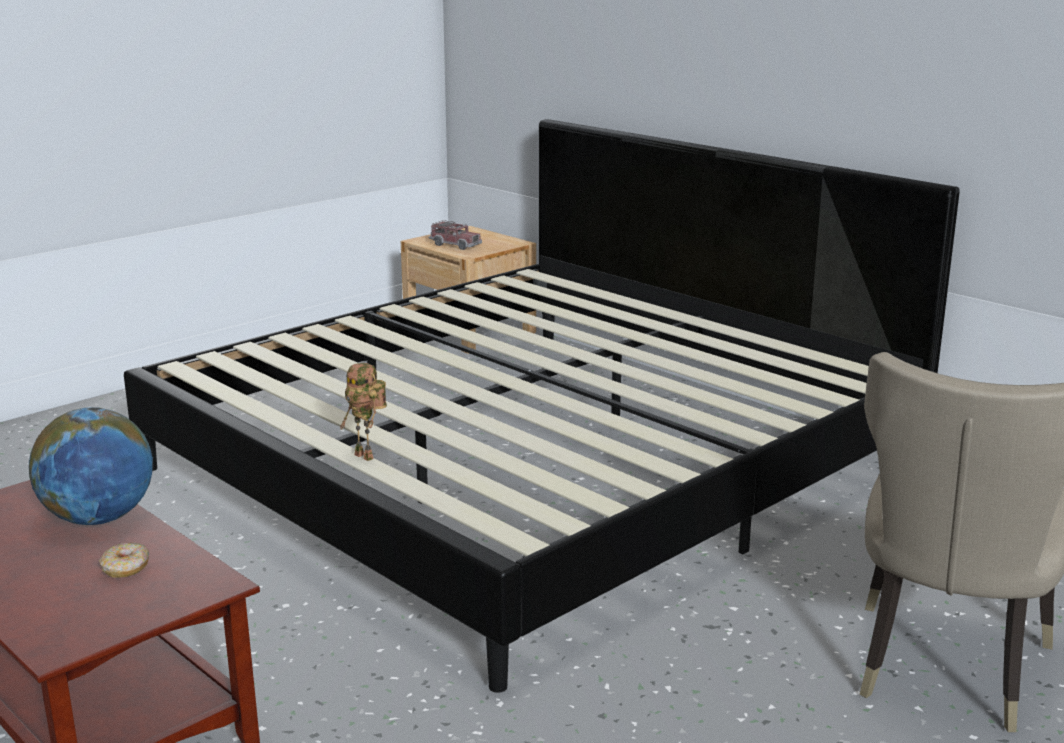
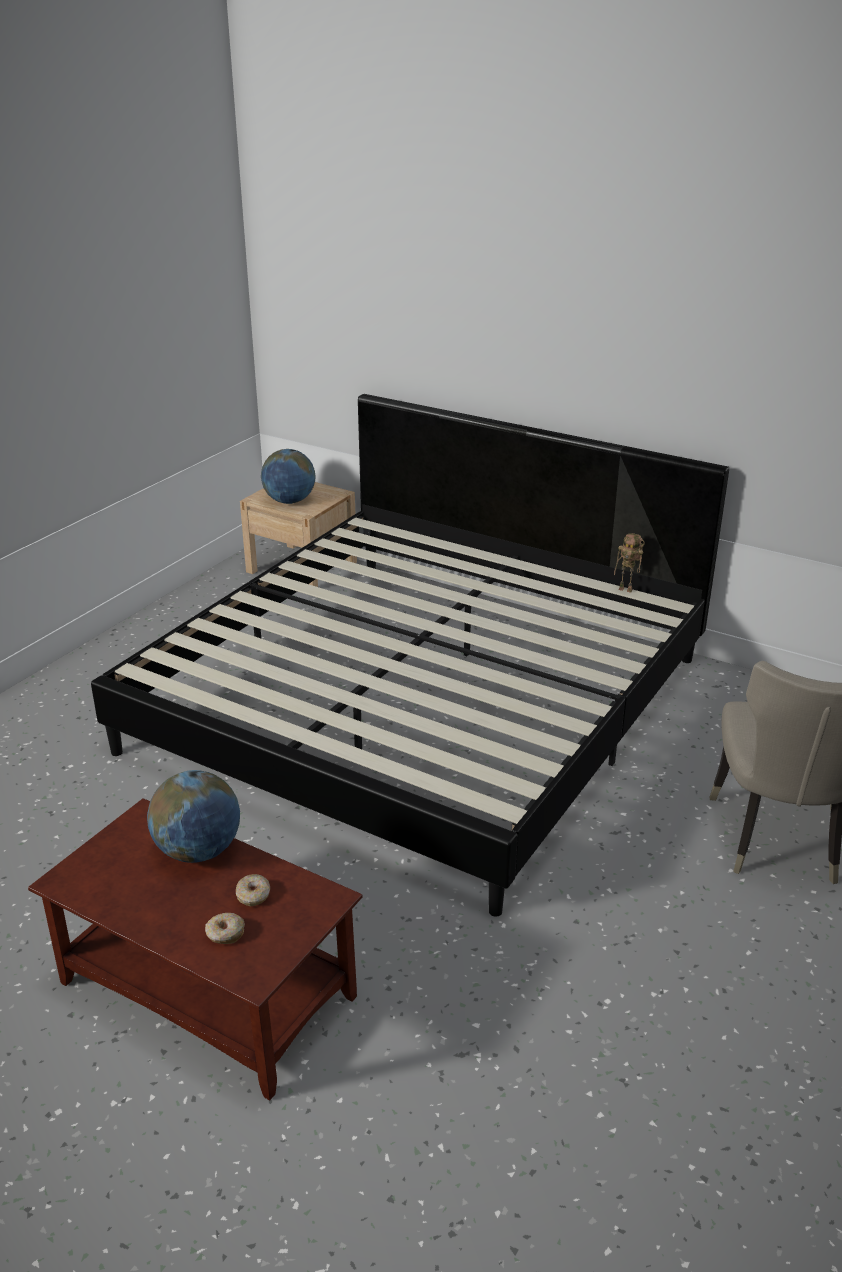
camera: 15 degrees left, 10 degrees up
(60, 599) = (225, 934): none -> donut
(367, 456) = (347, 745): toy robot -> toy robot (627, 589)
(455, 245) = (289, 501): toy truck -> globe

